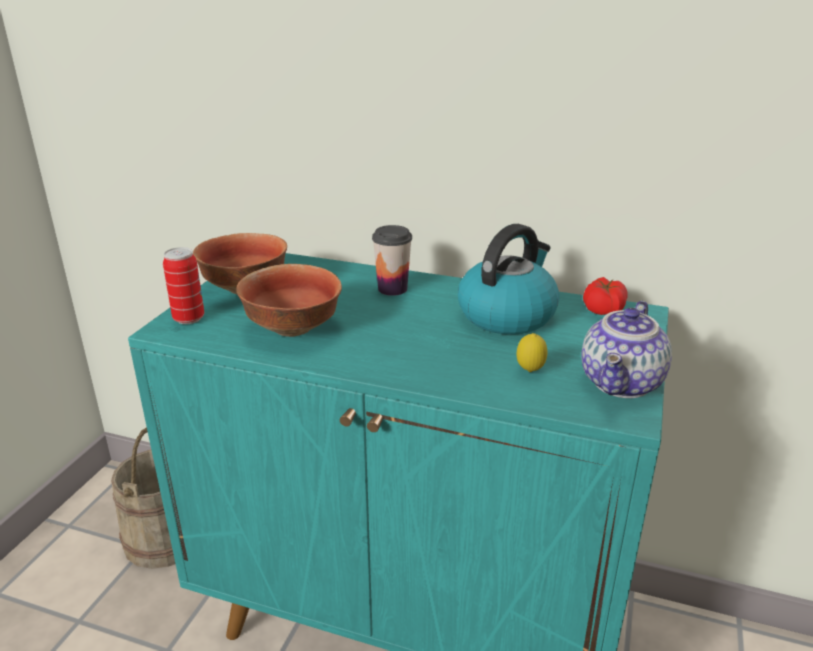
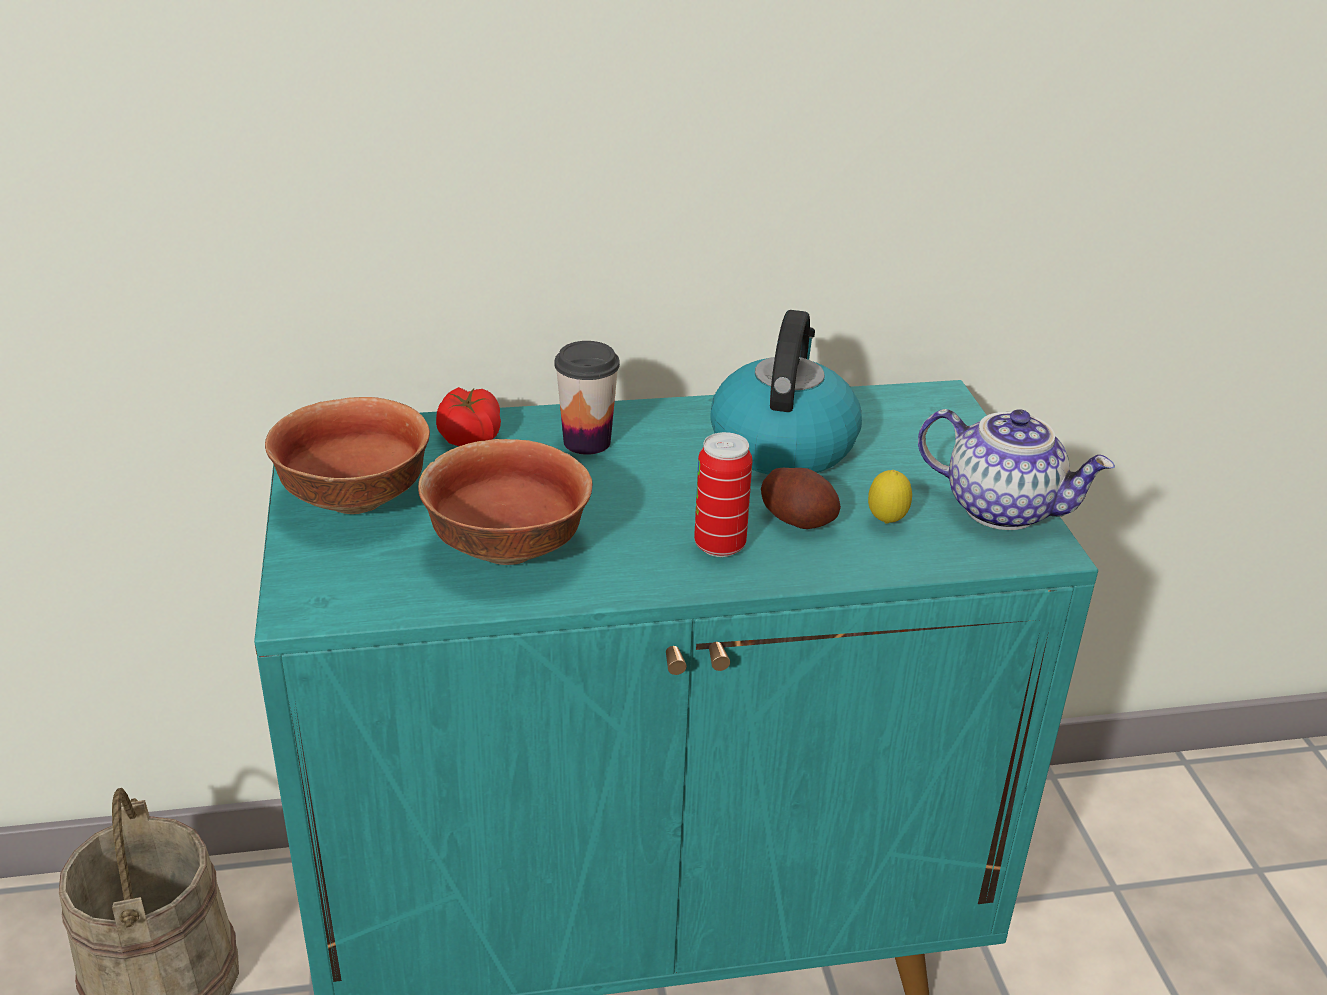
camera: 30 degrees left, 5 degrees up
(189, 318) = (322, 578): can -> can (719, 545)
(474, 355) = (798, 519): none -> potato
(603, 308) = (891, 402): tomato -> tomato (469, 435)
(623, 384) = (1003, 508): teapot -> teapot turned 60 degrees counterclockwise

